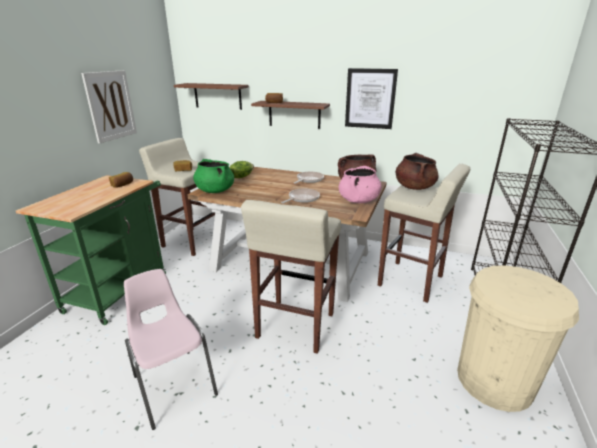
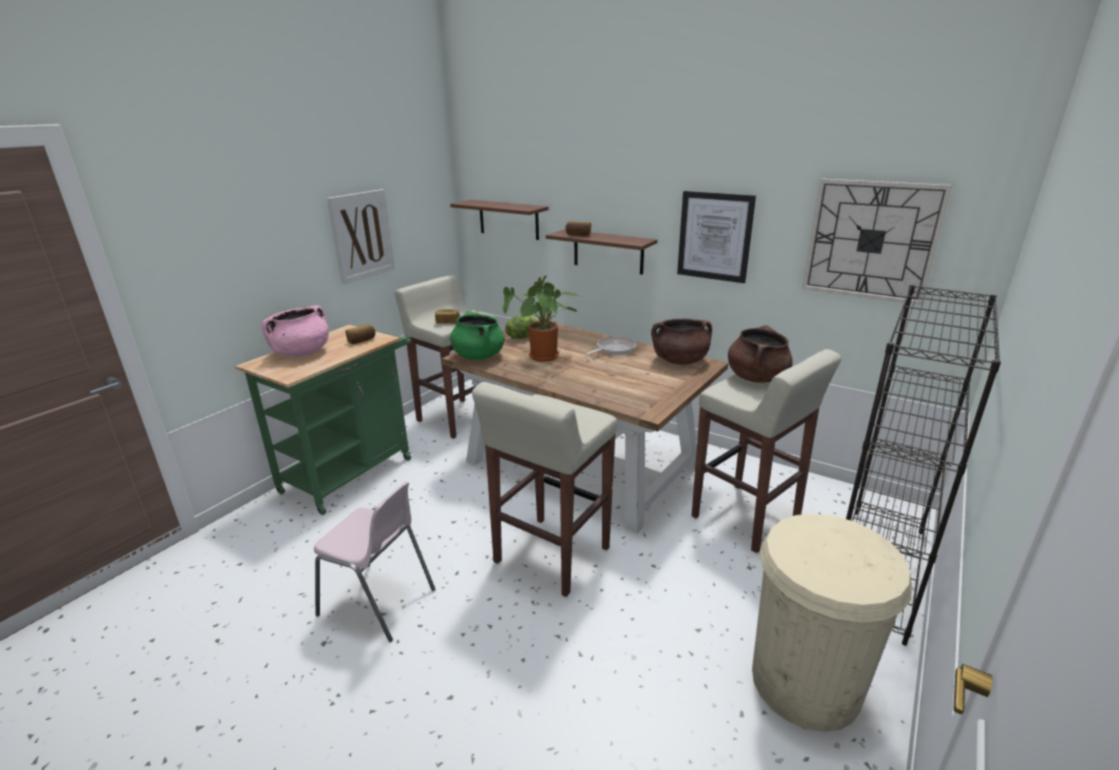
camera: 15 degrees right, 0 degrees up
(174, 385) = (378, 602): pink chair -> pink chair turned 135 degrees clockwise
(264, 188) = (544, 358): none -> potted plant
(302, 198) = (588, 379): frying pan -> none
(358, 200) = (666, 390): pink cooking pot -> pink cooking pot (301, 353)
(473, 94) = (871, 240): none -> wall clock

